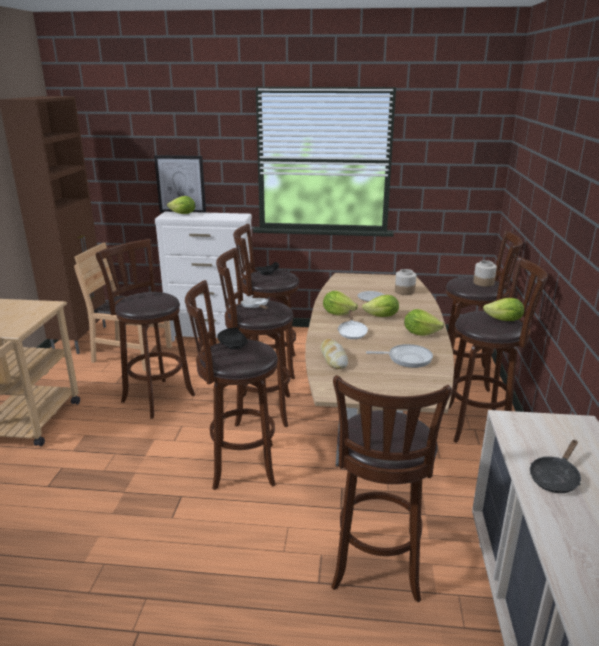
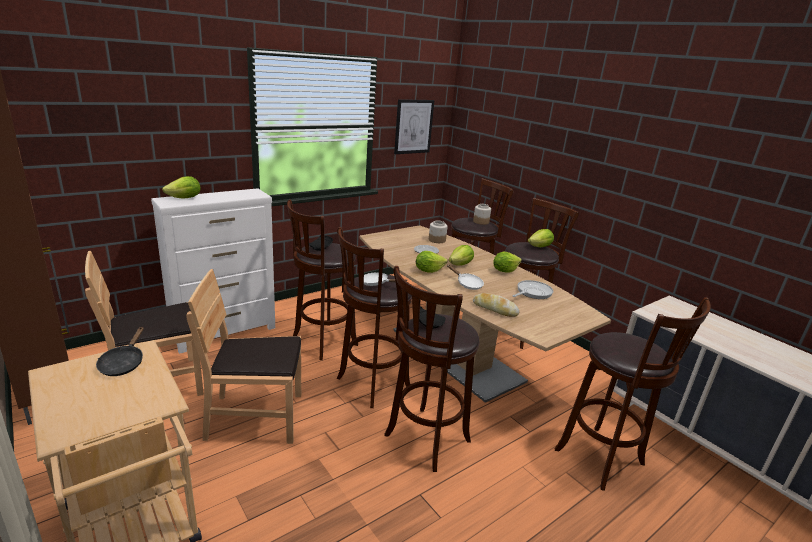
camera: 45 degrees left, 0 degrees up
(155, 397) = (255, 417): brown stool -> brown chair
(180, 184) = (157, 162): picture -> picture (413, 126)
(555, 478) = (722, 339): black frying pan -> black frying pan (123, 363)

